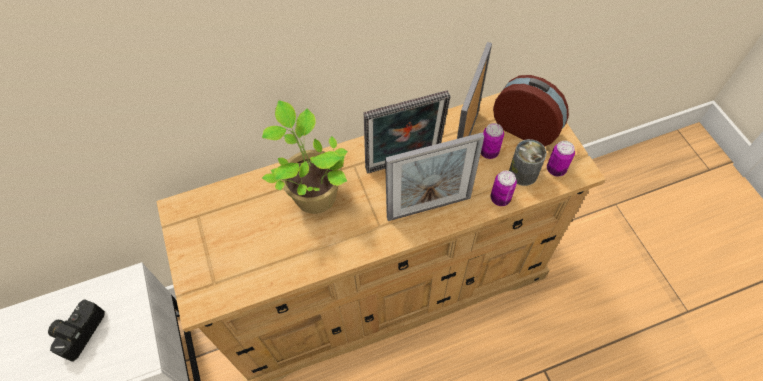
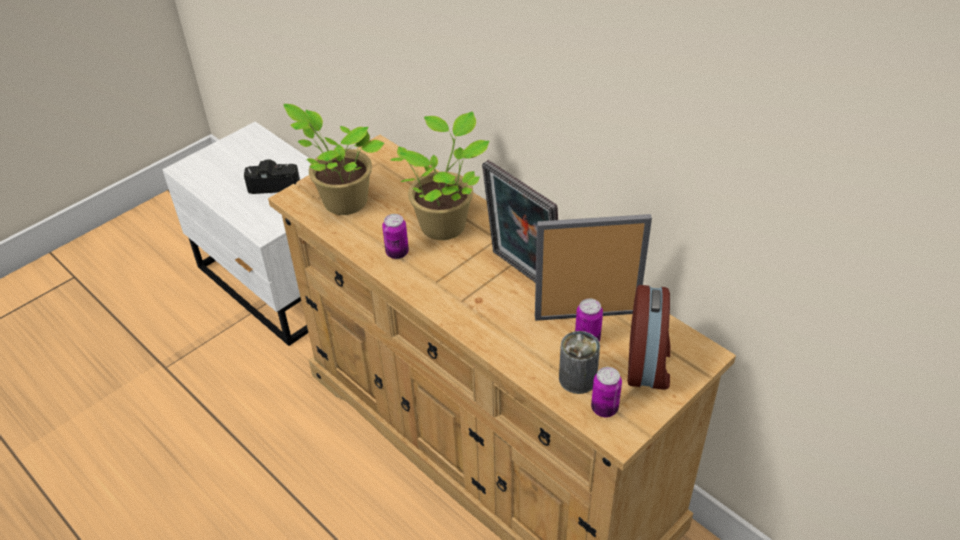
camera: 65 degrees right, 15 degrees down
(232, 263) = (342, 201): none -> potted plant
(429, 208) = (479, 312): picture frame -> none
(500, 198) = (528, 367): can -> can (397, 253)

